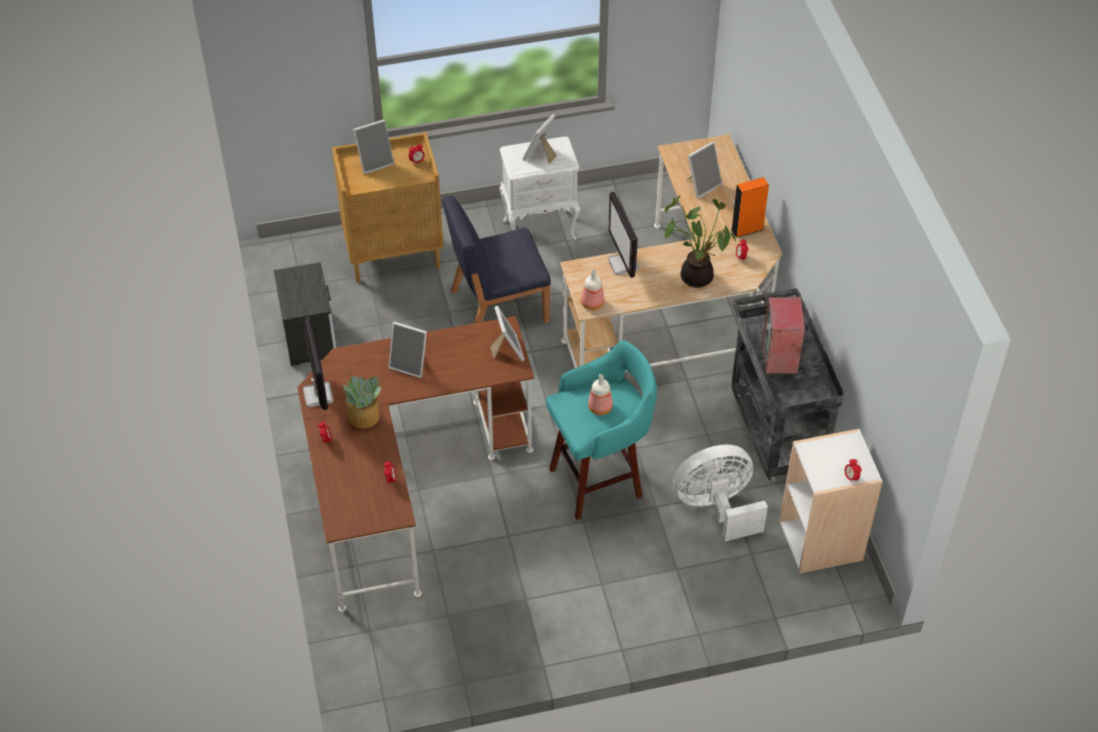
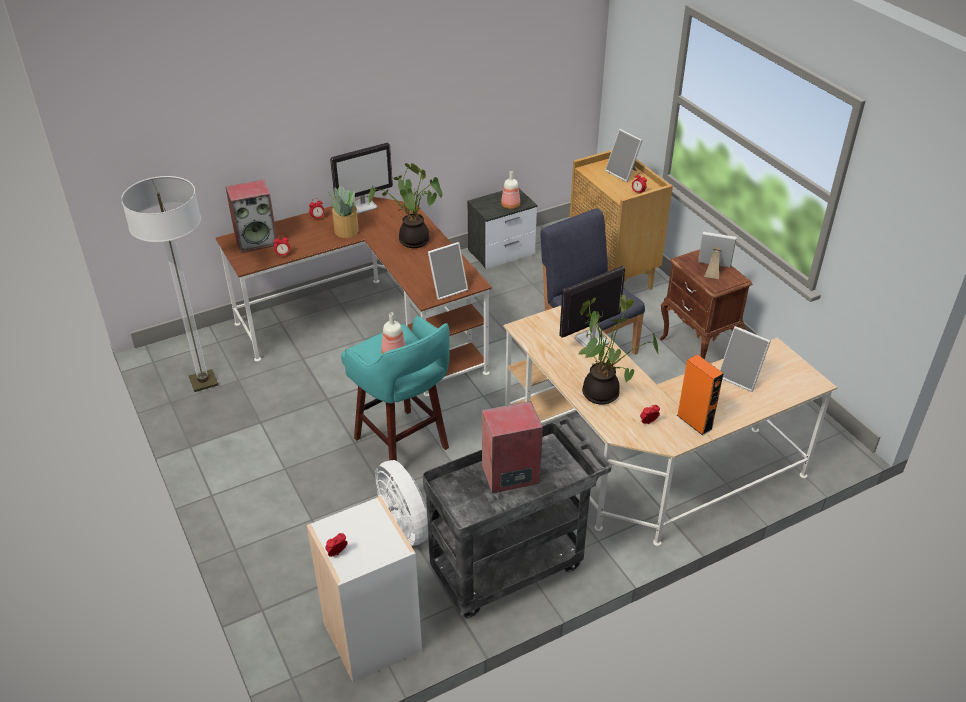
camera: 75 degrees right, 10 degrees down
(351, 501) = (257, 241): none -> speaker
(410, 364) = (411, 242): picture frame -> potted plant
(439, 648) = (203, 381): none -> floor lamp
(540, 229) = (696, 351): white nightstand -> brown nightstand
(591, 304) = (527, 328): bottle -> bottle (510, 205)

